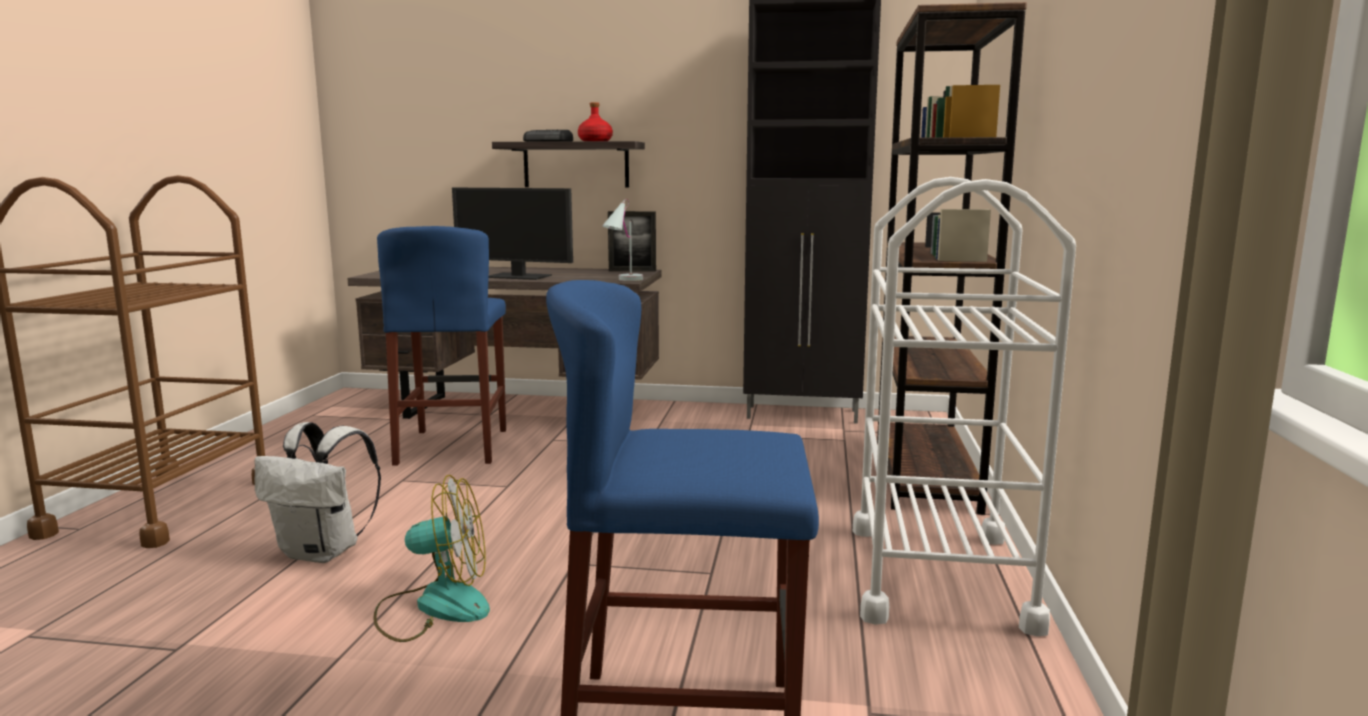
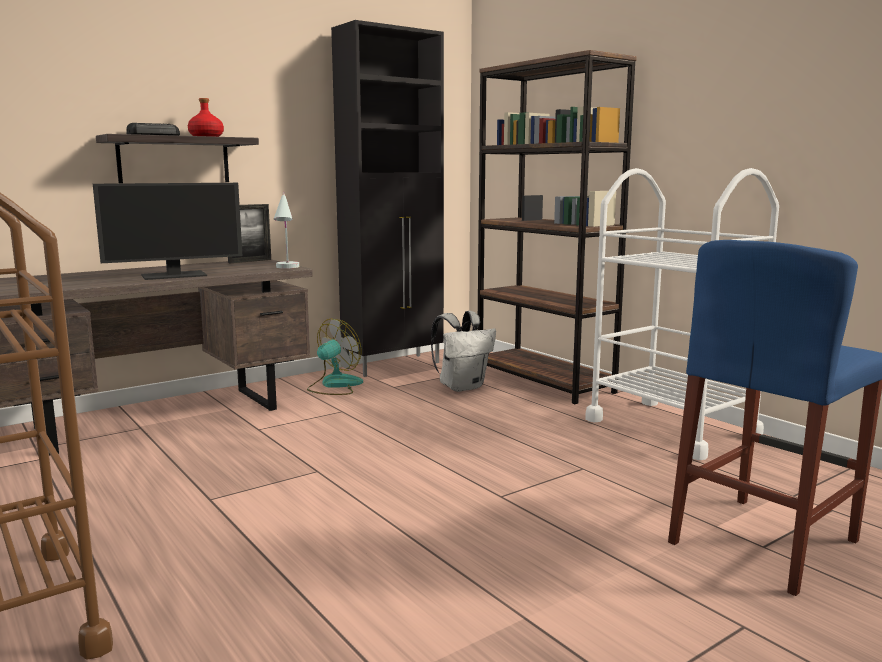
camera: 45 degrees left, 0 degrees up
(324, 552) = (304, 572): white backpack -> white backpack (462, 387)
(434, 607) = (493, 559): fan -> fan (334, 385)
(453, 446) = (180, 460): blue stool -> none

